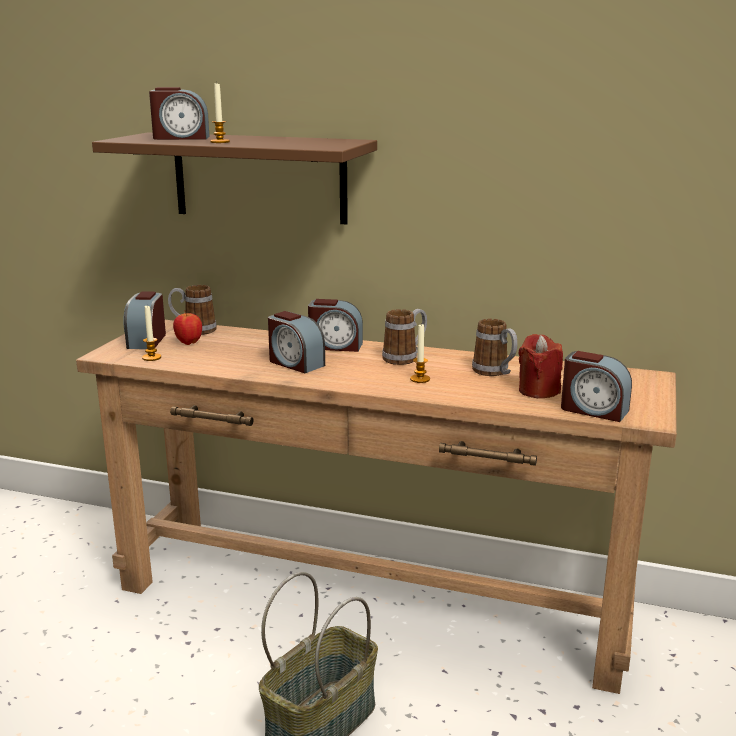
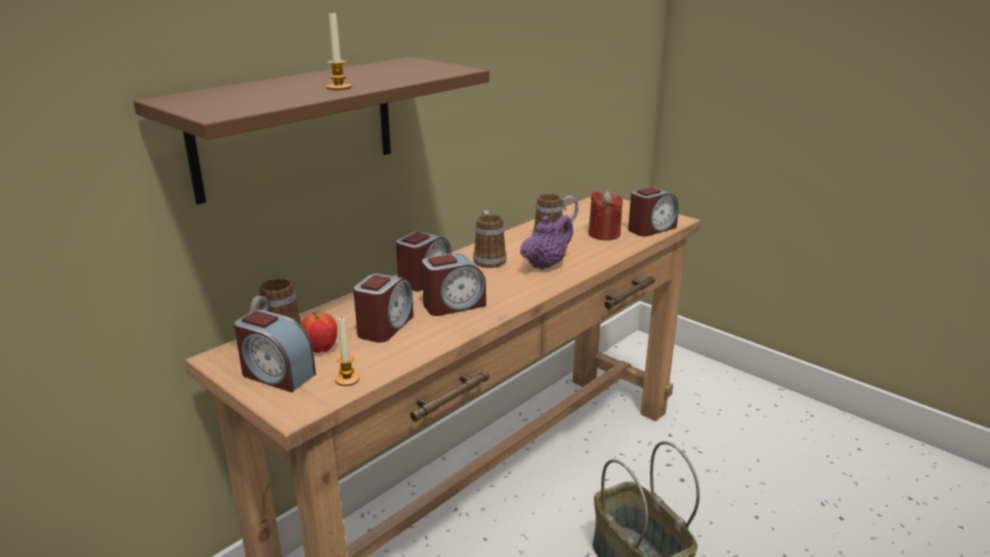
camera: 65 degrees left, 5 degrees up
(181, 138) = (260, 94): alarm clock -> alarm clock (385, 326)
(420, 379) = (545, 264): candle -> purple teapot

